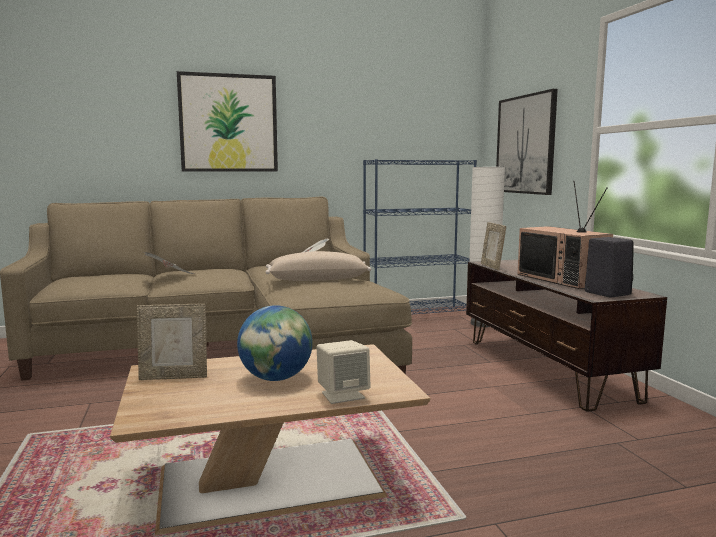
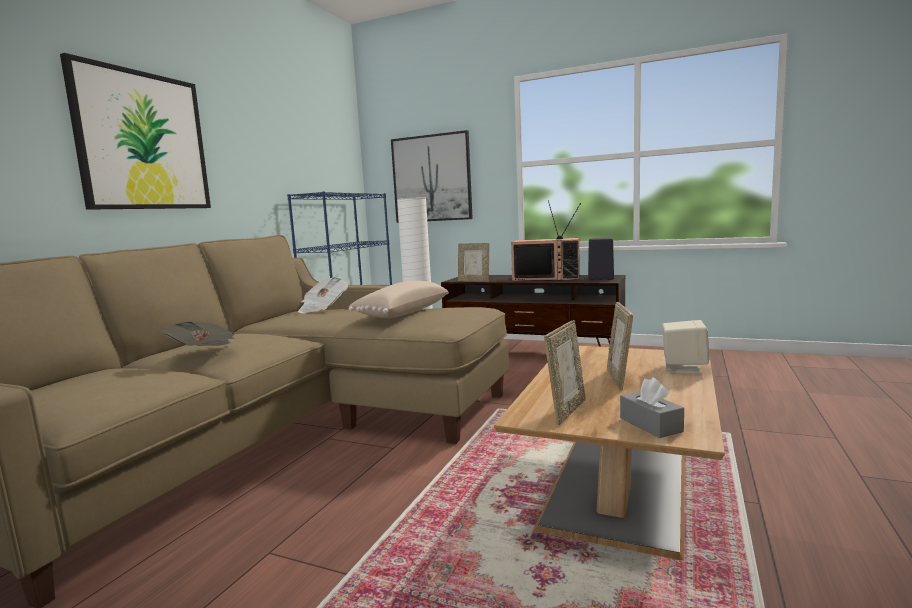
camera: 50 degrees left, 0 degrees up
(159, 405) = (650, 424): none -> grey tissue box
(276, 378) = (619, 379): globe -> picture frame

